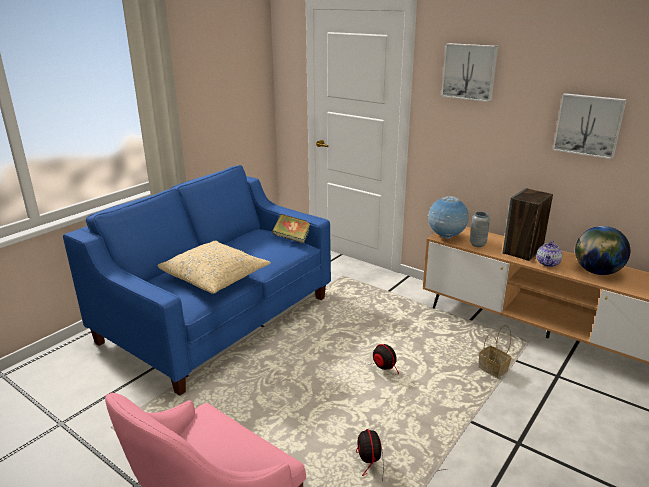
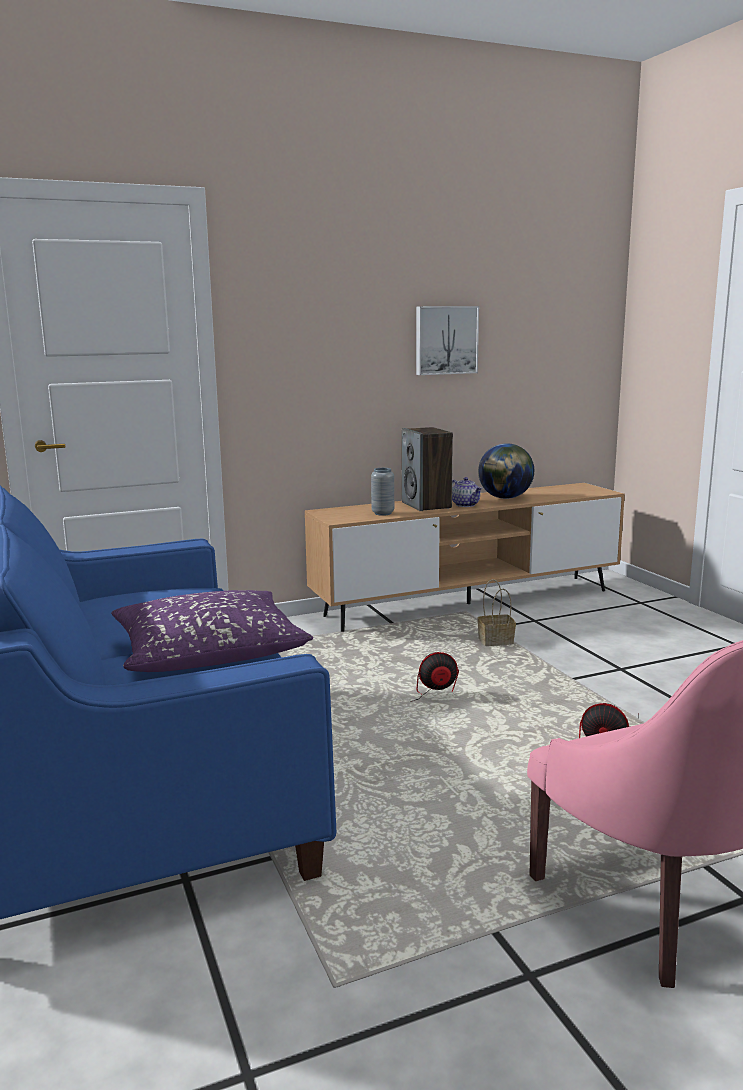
camera: 60 degrees left, 10 degrees down
(215, 277) = (209, 652): beige pillow -> purple pillow
(292, 238) = (171, 585): book -> none
(446, 237) = (342, 518): globe -> none
(469, 71) = (300, 290): picture -> none

